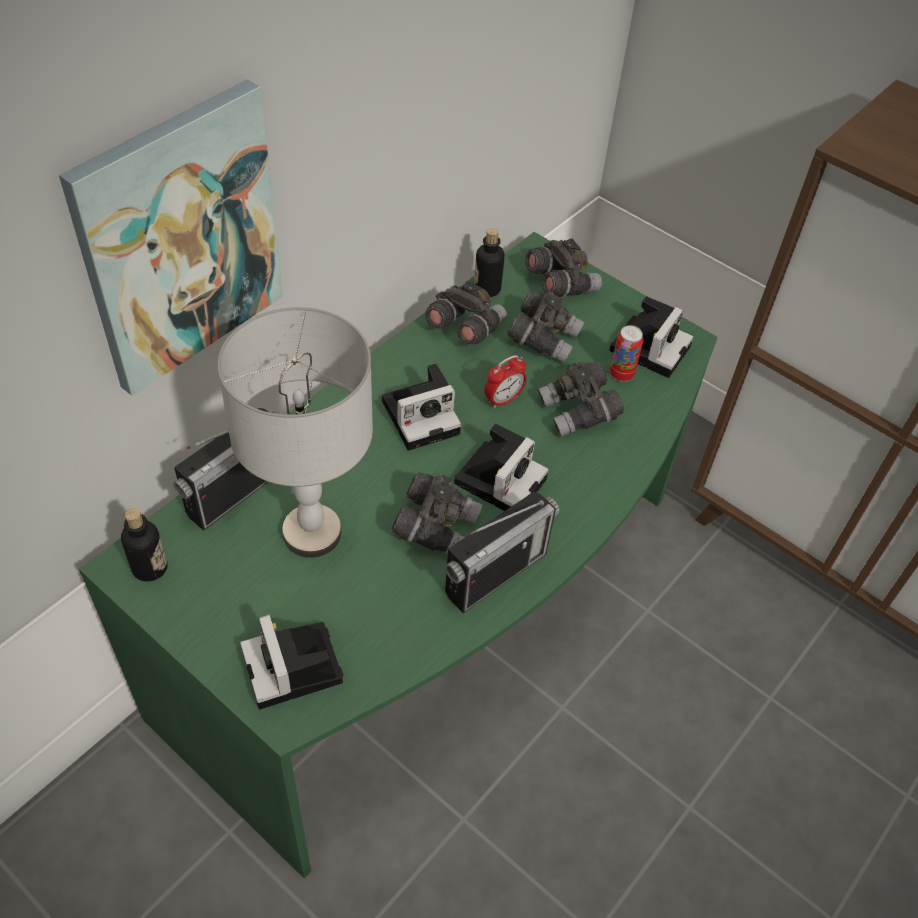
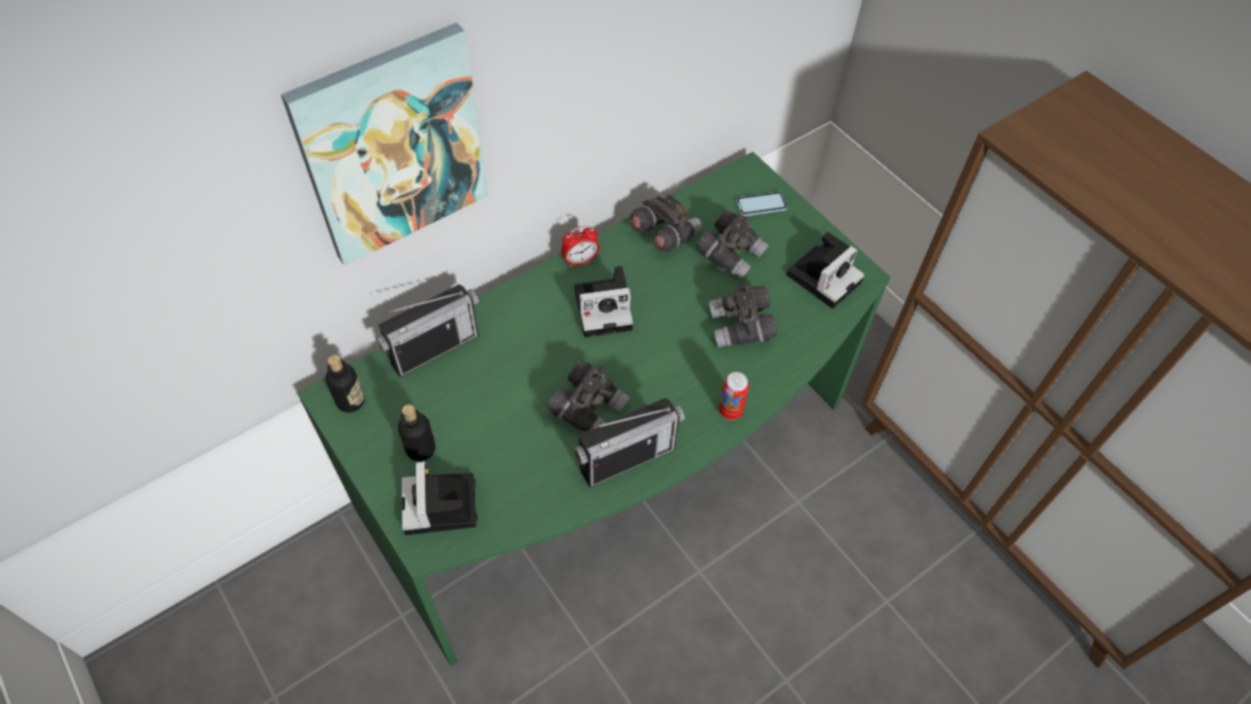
camera: 15 degrees right, 5 degrees up
(312, 532) = (486, 395): grey table lamp -> none
(487, 289) = (694, 200): bottle -> bottle (421, 449)
(501, 478) = (656, 375): camera -> none
(503, 400) = (678, 305): alarm clock -> alarm clock (580, 261)
(560, 284) = (761, 205): grey binoculars -> phone
(621, 374) = (790, 298): can -> can (730, 411)

